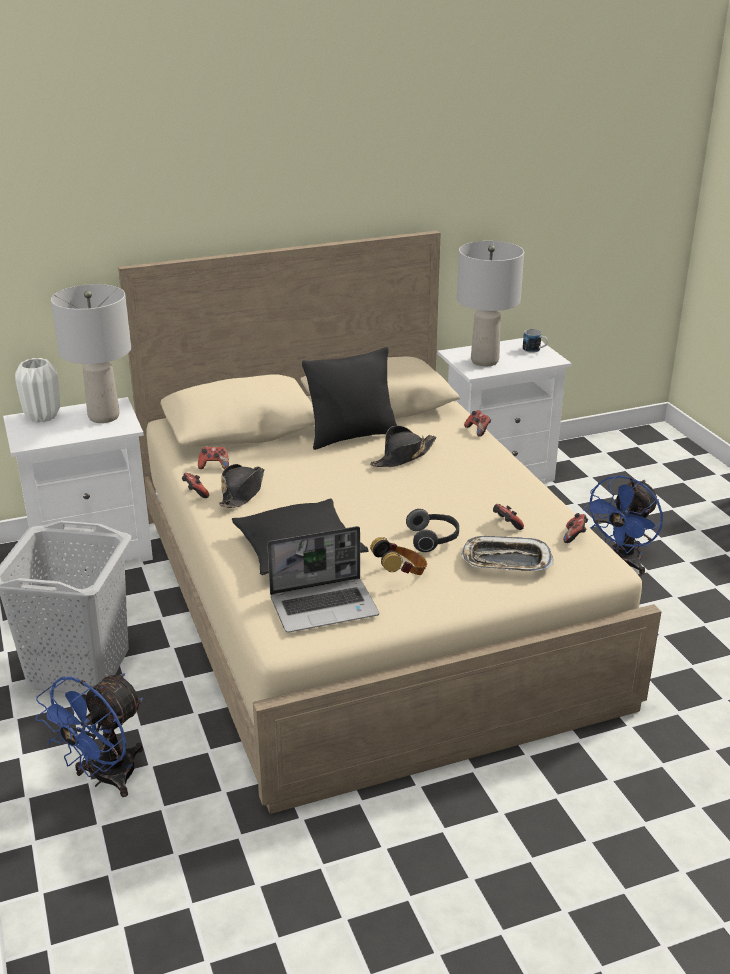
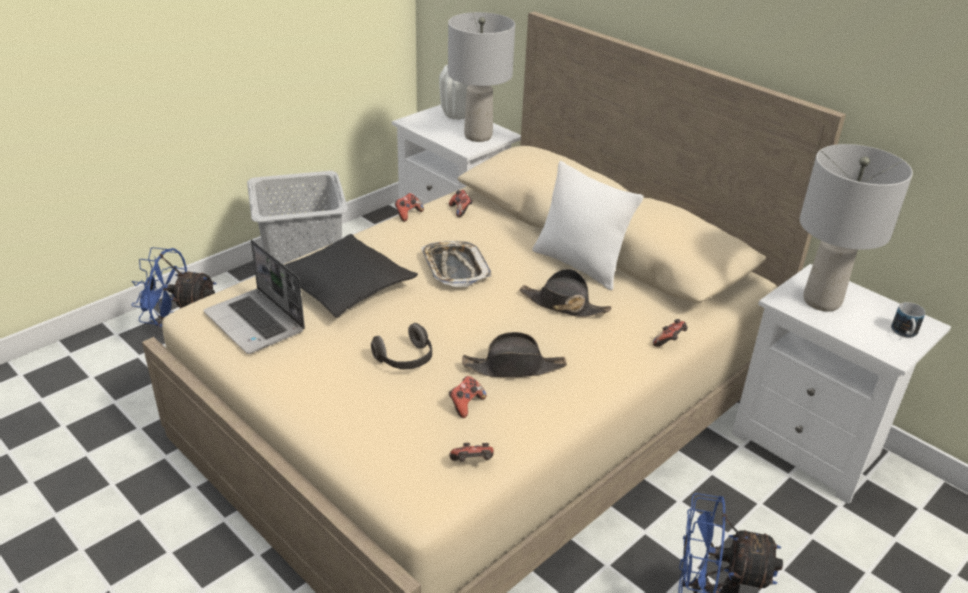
camera: 65 degrees right, 5 degrees up
(242, 492) = (424, 235): black hat -> black hat (514, 367)
(352, 436) = (579, 265): black pillow -> white pillow
(400, 574) = (329, 353): headphones -> none
(506, 561) = (389, 418): tray -> tray (455, 268)

